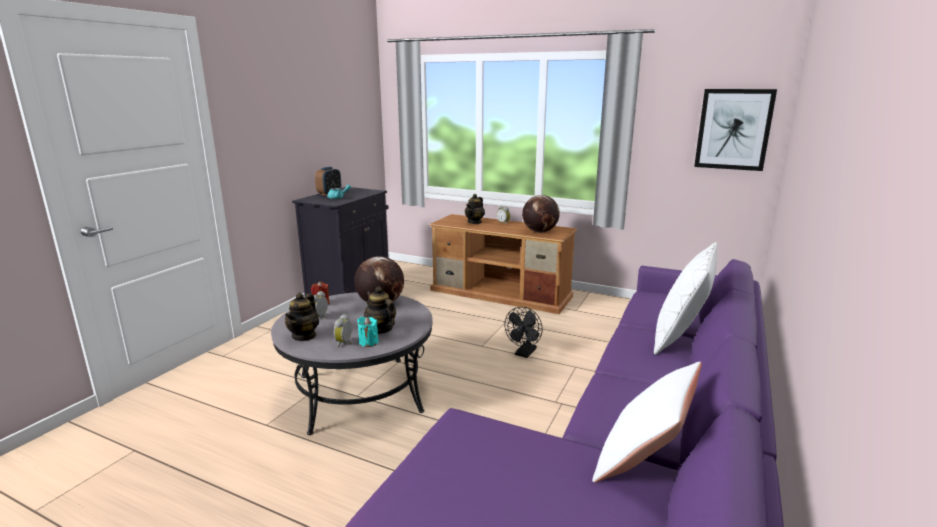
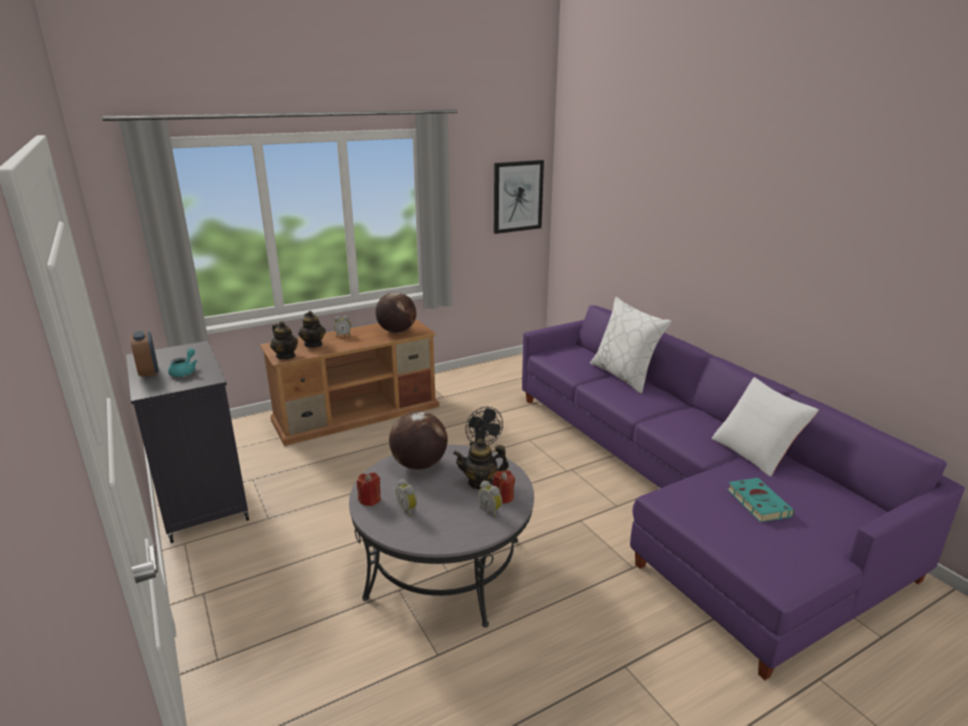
camera: 55 degrees left, 5 degrees up
(304, 336) = (444, 531): teapot -> teapot (286, 356)
(368, 342) = (503, 497): turquoise candle -> red candle
(512, 480) = (757, 502): none -> turquoise book

